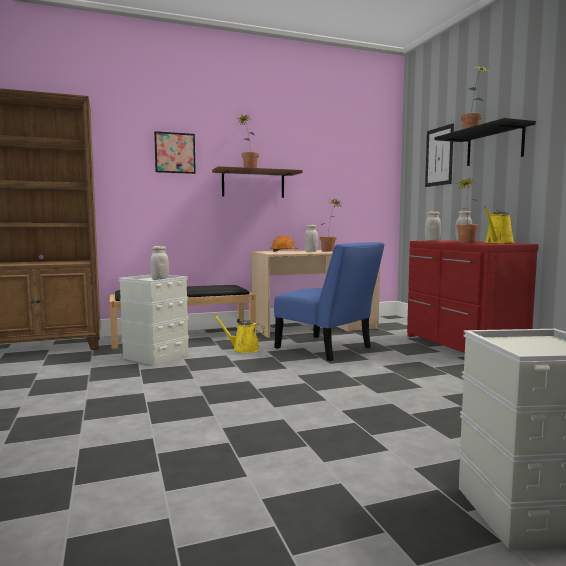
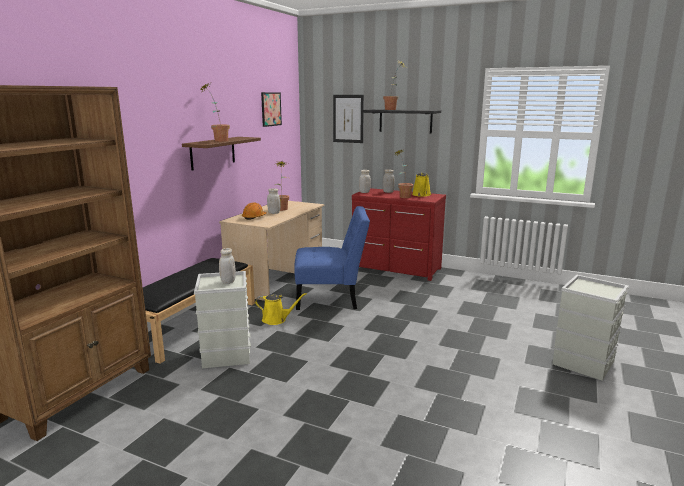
camera: 45 degrees left, 10 degrees up
(175, 153) = (150, 130): picture -> picture (271, 109)
(243, 349) = (276, 320): yellow watering can -> yellow watering can turned 150 degrees counterclockwise

